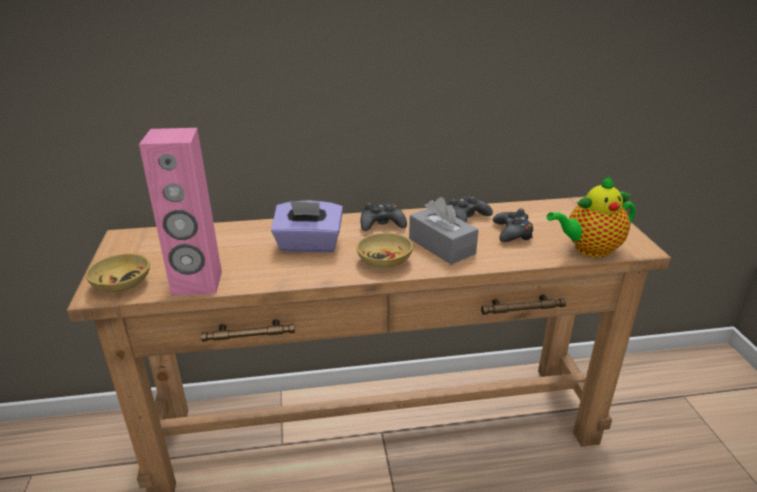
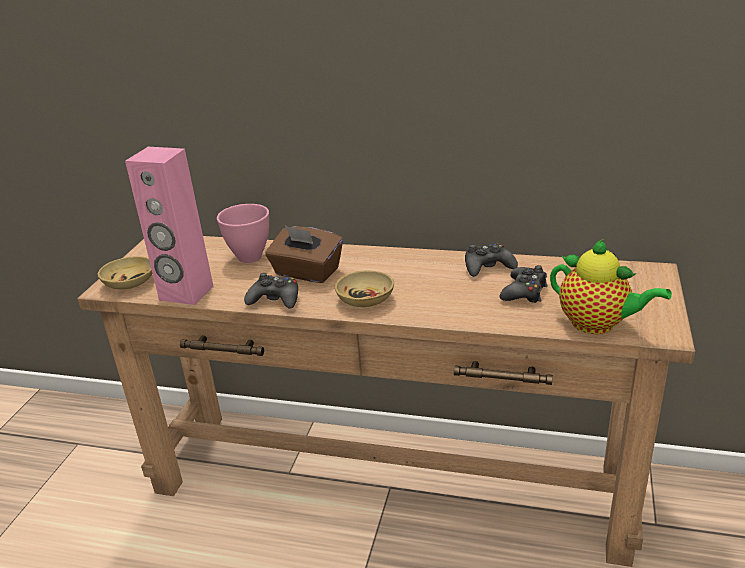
camera: 25 degrees right, 0 degrees up
(240, 239) = (250, 258): none -> pink bowl
(309, 245) = (306, 273): purple tissue box -> brown tissue box
(382, 224) = (393, 262): black game controller -> black game controller (275, 299)
(441, 246) = (434, 294): grey tissue box -> none
(589, 249) = (597, 324): teapot -> teapot turned 150 degrees counterclockwise

